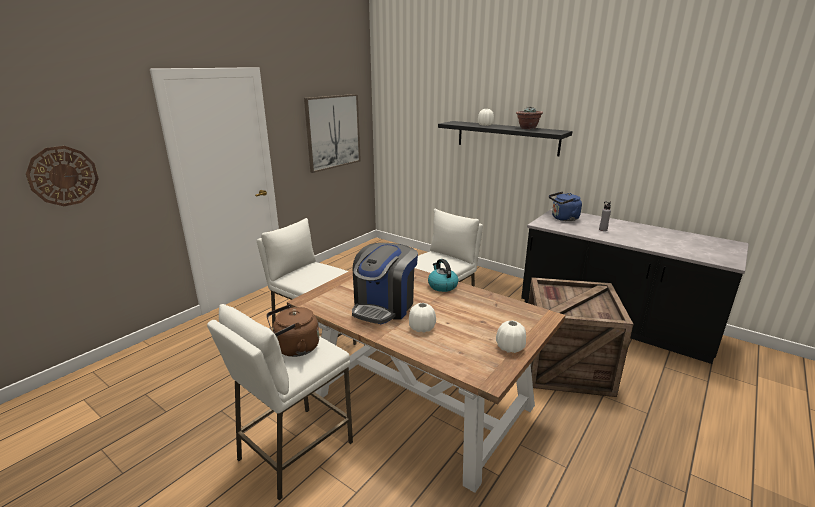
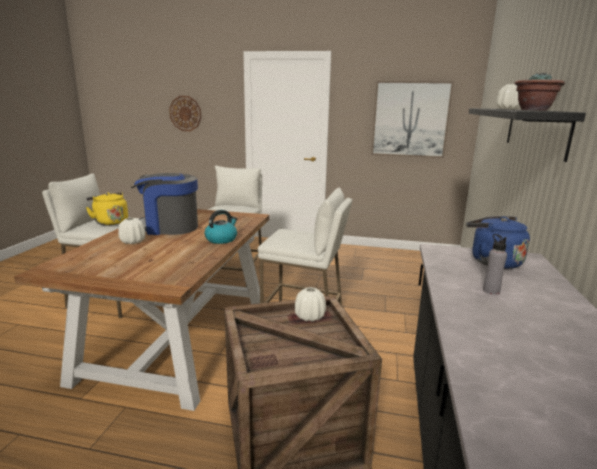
camera: 65 degrees right, 5 degrees down
(294, 348) = (110, 222): brown kettle -> yellow kettle
(510, 347) = (98, 274): white vase -> white vase (310, 316)

